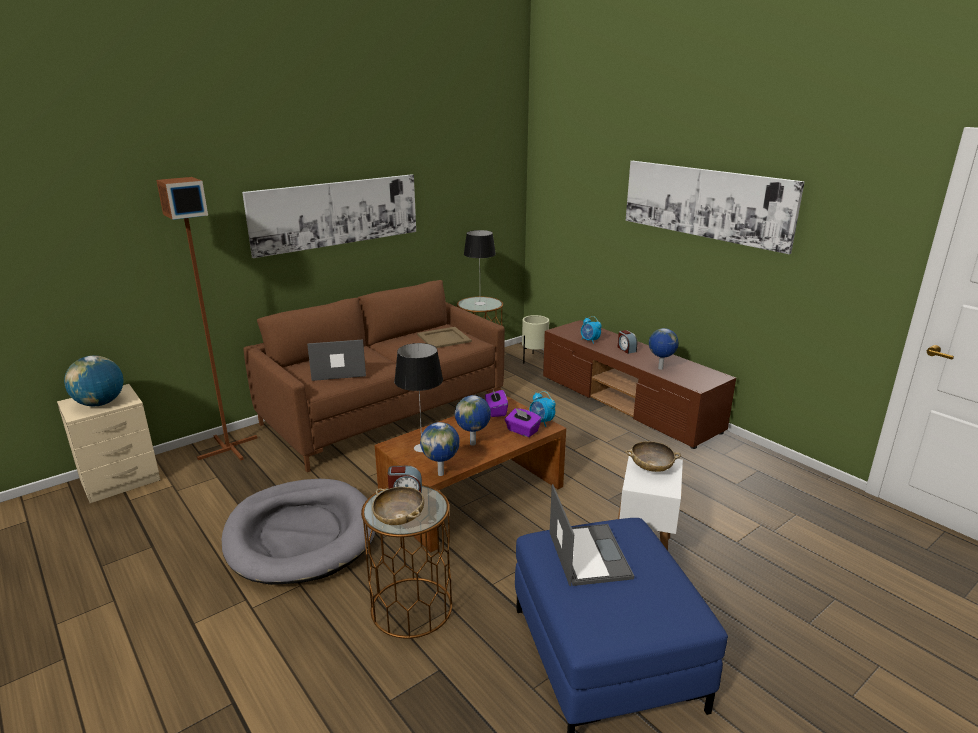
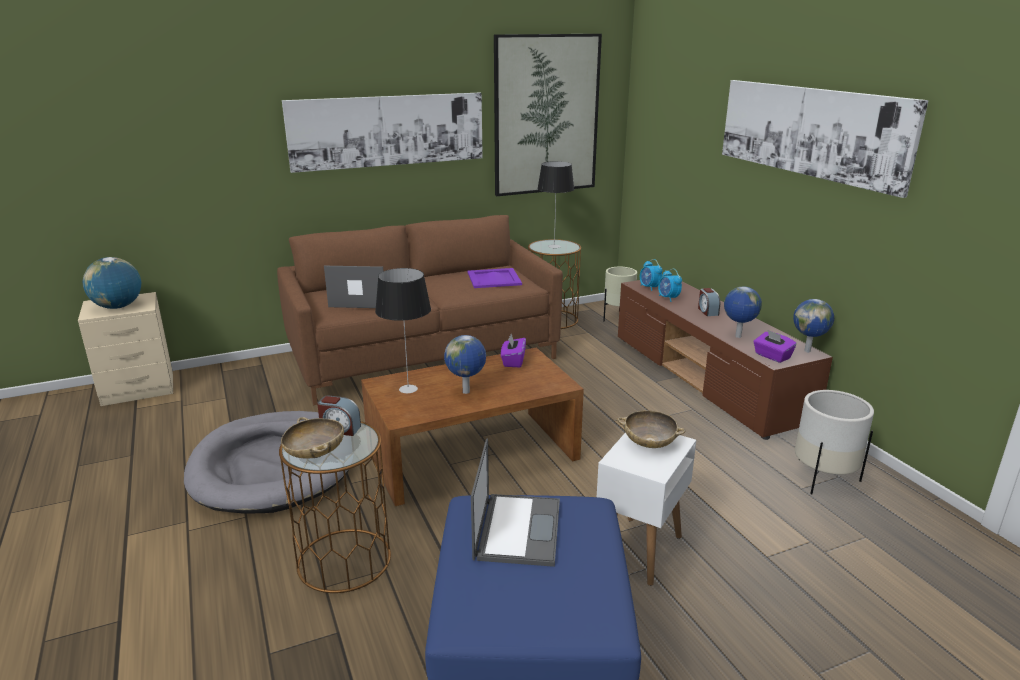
camera: 15 degrees right, 0 degrees up
(227, 448) = (250, 371): brown floor lamp -> none
(441, 473) = (412, 418): globe -> globe (808, 351)
(444, 338) = (494, 279): beige tray -> purple tray
(465, 191) = (546, 115): none -> picture
(522, 431) = (530, 385): purple tissue box -> purple tissue box (772, 356)
(541, 422) = (558, 379): alarm clock -> alarm clock (649, 287)
(748, 473) = (823, 477): none -> white planter

